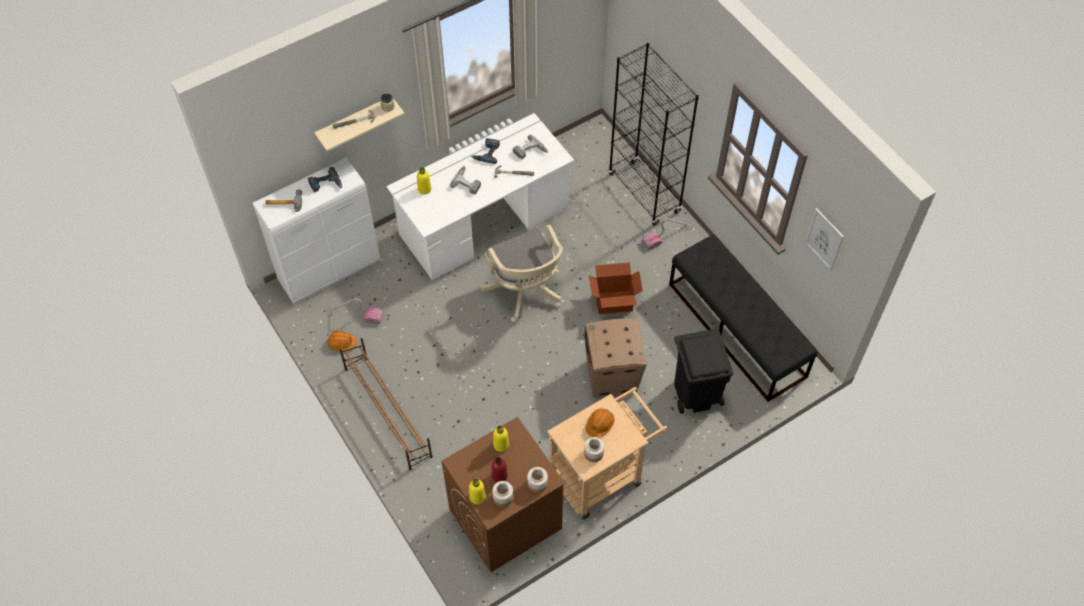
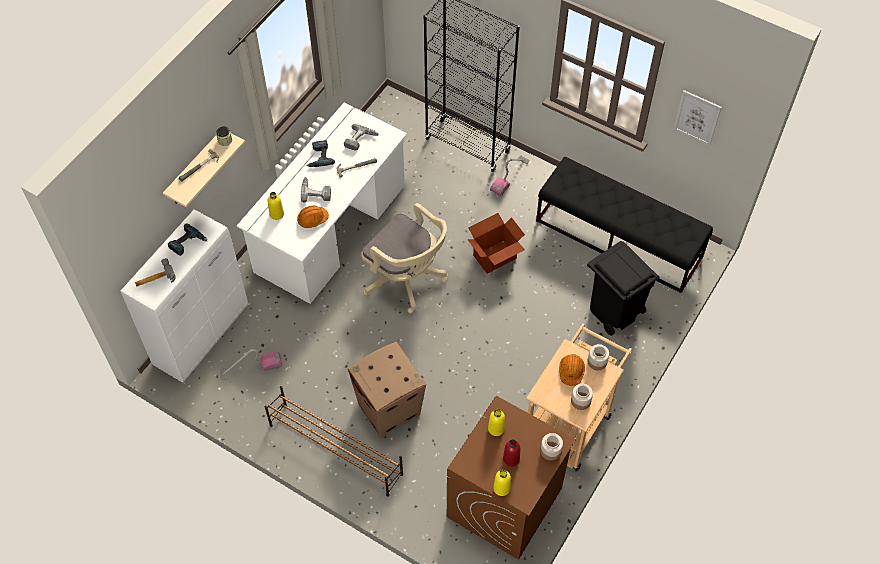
camera: 25 degrees left, 0 degrees up
(342, 343) = (252, 401): orange hard hat -> orange hard hat (312, 219)
(503, 498) = (526, 478): jar -> jar (597, 362)
(612, 377) = (531, 327): cardboard box -> cardboard box (389, 409)

